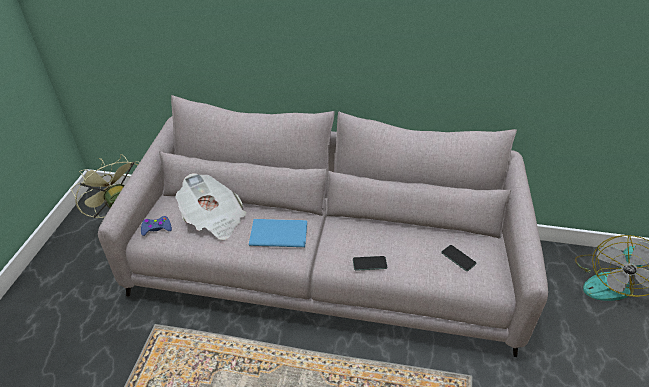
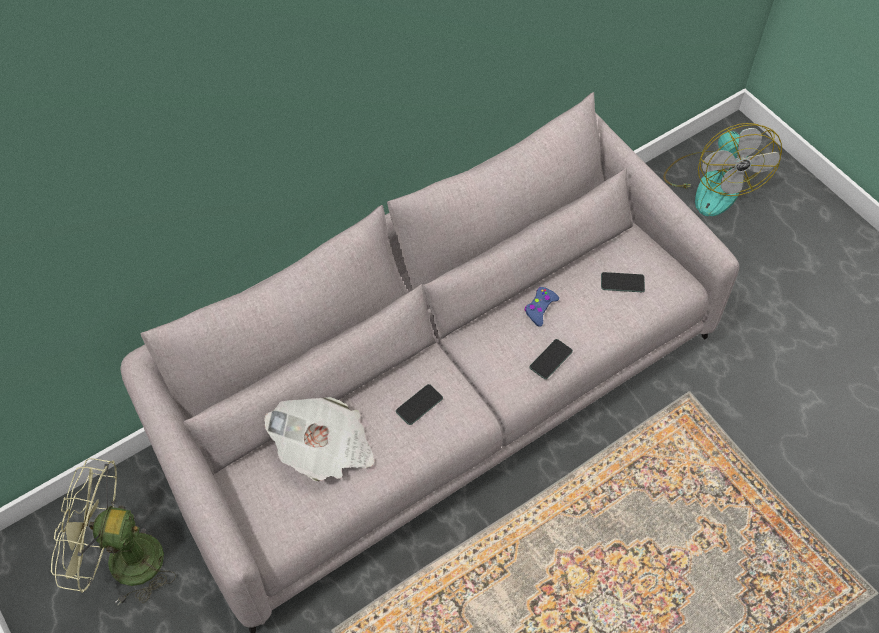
camera: 45 degrees left, 15 degrees up
(156, 228) = (273, 519): blue game controller -> blue game controller (540, 308)
(277, 233) = (419, 405): blue book -> phone

